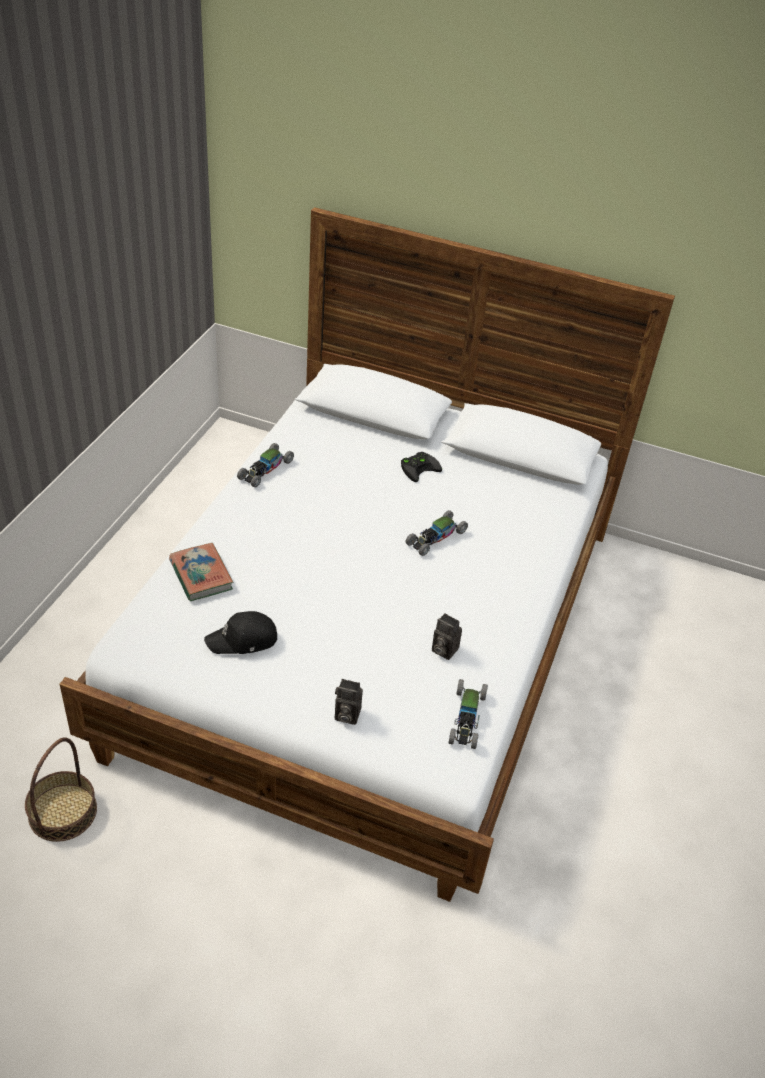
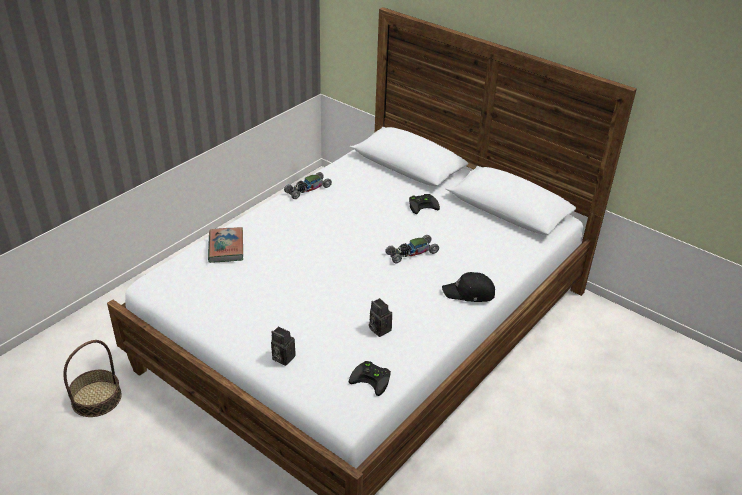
camera: 20 degrees right, 5 degrees down
(243, 640) = (233, 294): black cap -> black cap (469, 293)
(466, 718) = (373, 379): toy car -> black game controller

